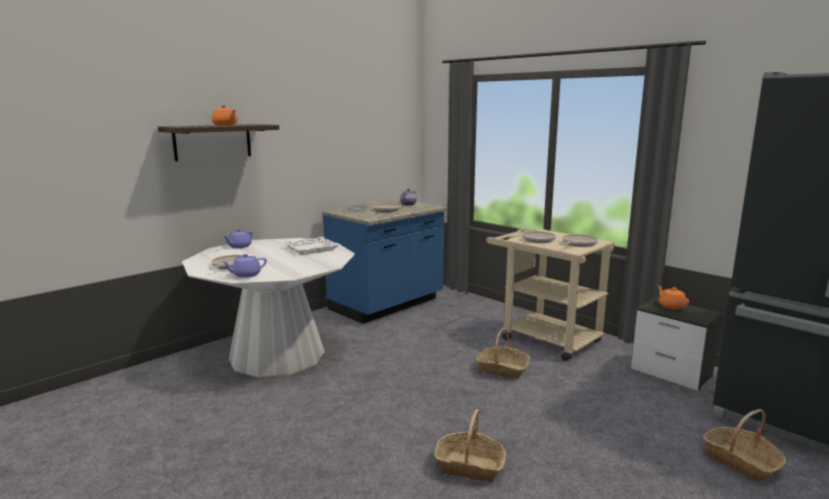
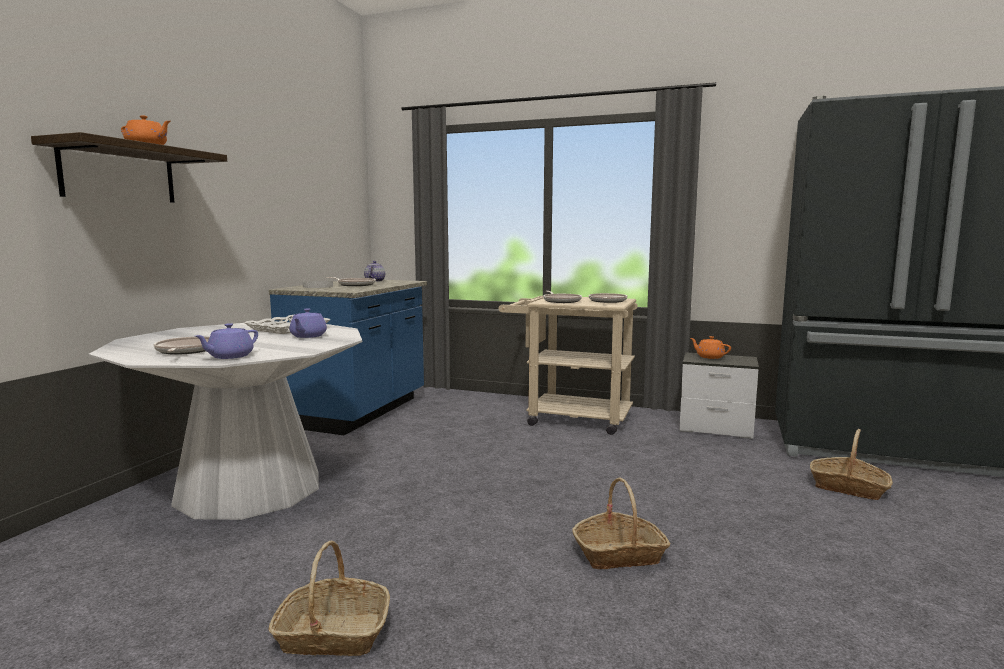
camera: 25 degrees left, 5 degrees down
(239, 246) = (168, 334): purple teapot -> purple teapot (308, 336)
(502, 369) = (557, 453): basket -> basket (332, 634)

